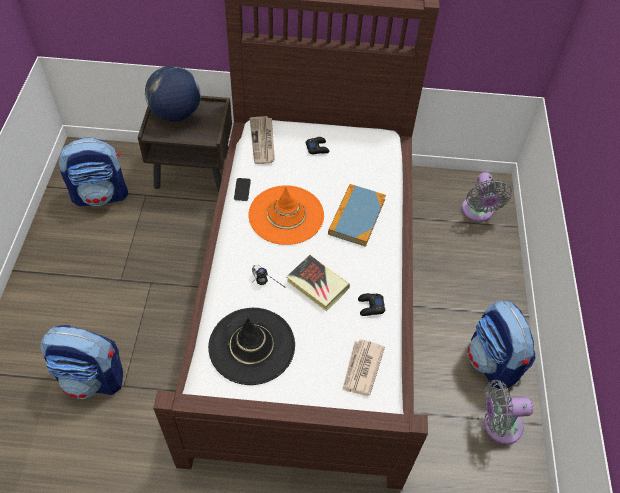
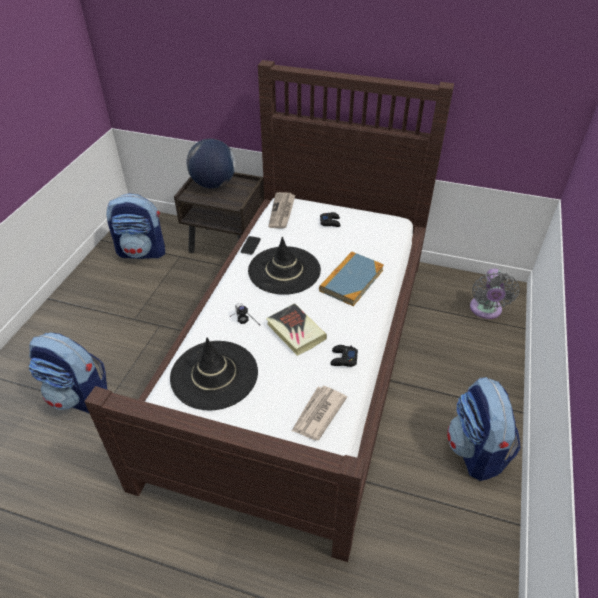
camera: 15 degrees right, 10 degrees down
(286, 215) = (284, 270): orange hat -> black hat
(498, 425) = (469, 516): grey fan -> none

